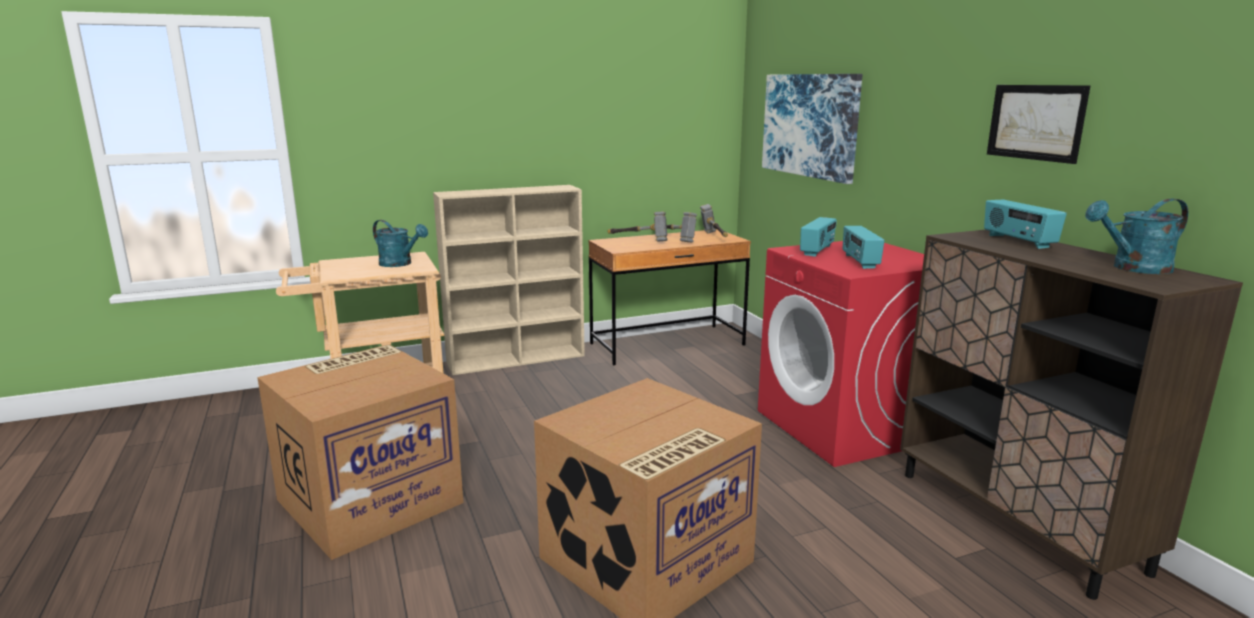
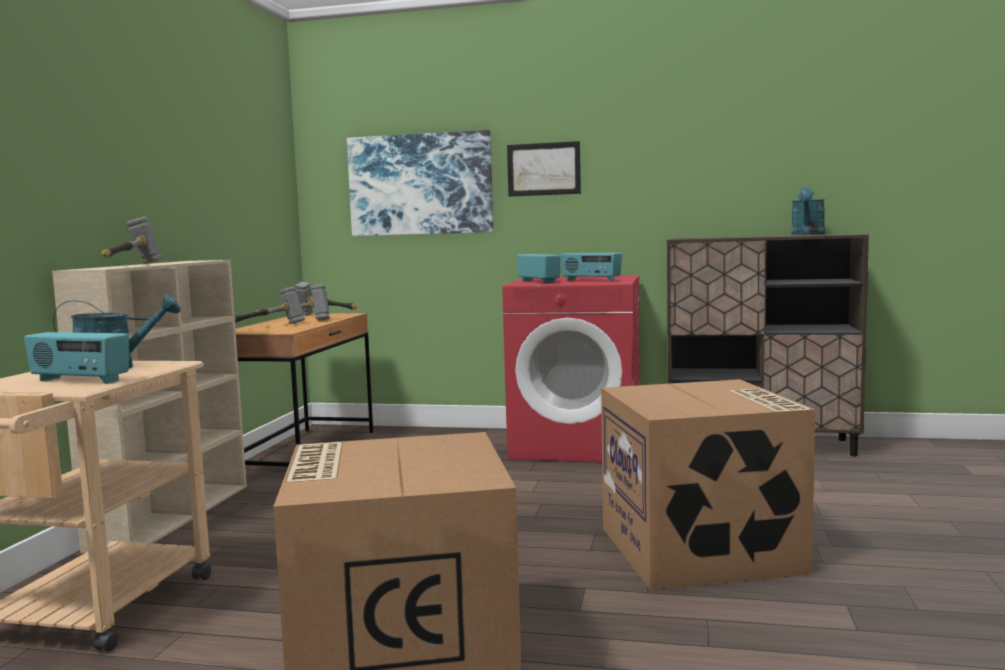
camera: 55 degrees left, 10 degrees down
(489, 191) = (132, 265): none -> hammer
(1018, 241) = (714, 237): radio -> radio (79, 381)
(1035, 122) = (683, 156): picture -> picture (543, 169)

